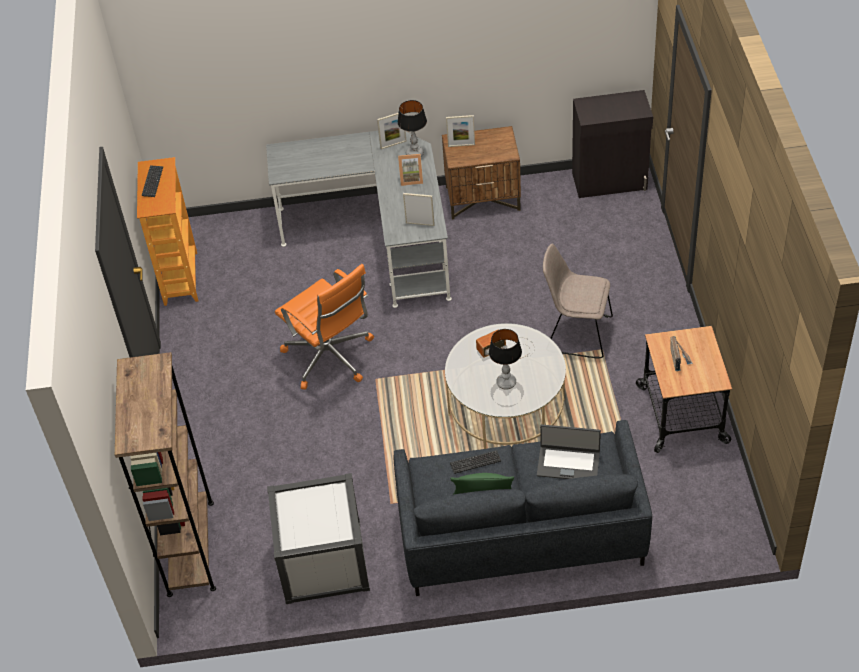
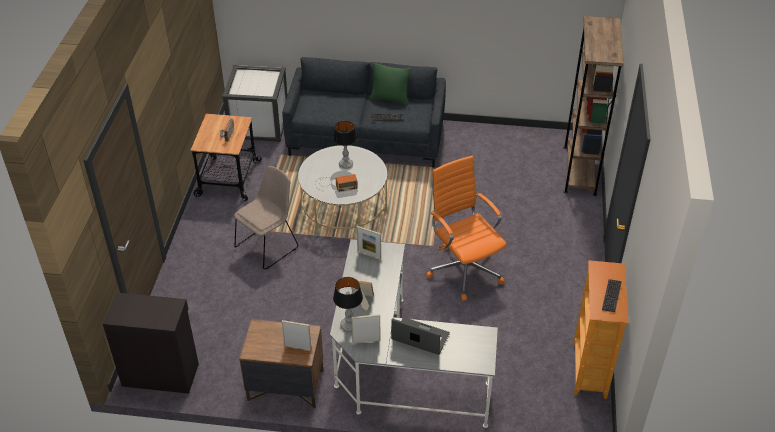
camera: 170 degrees left, 5 degrees down
(323, 562) = (493, 147): white storage box -> white storage box (259, 123)
(568, 463) = (329, 107): laptop -> laptop (420, 337)
(576, 333) = (268, 246): beige chair -> beige chair turned 75 degrees counterclockwise

